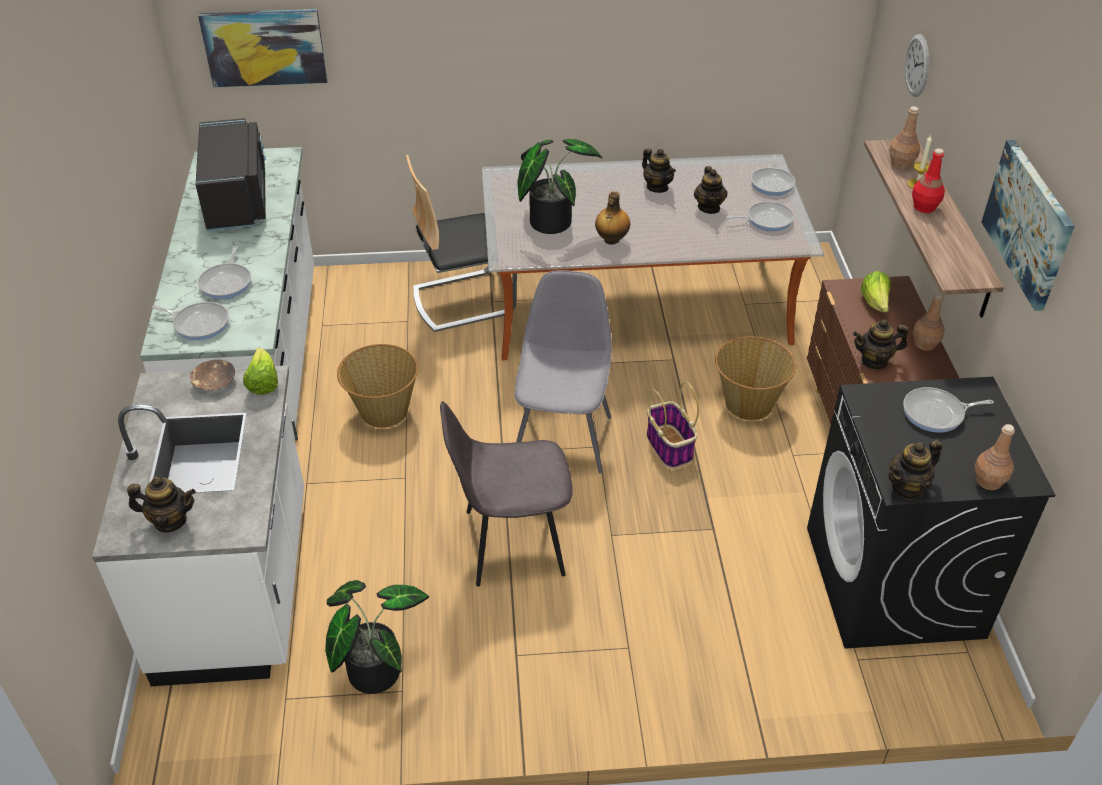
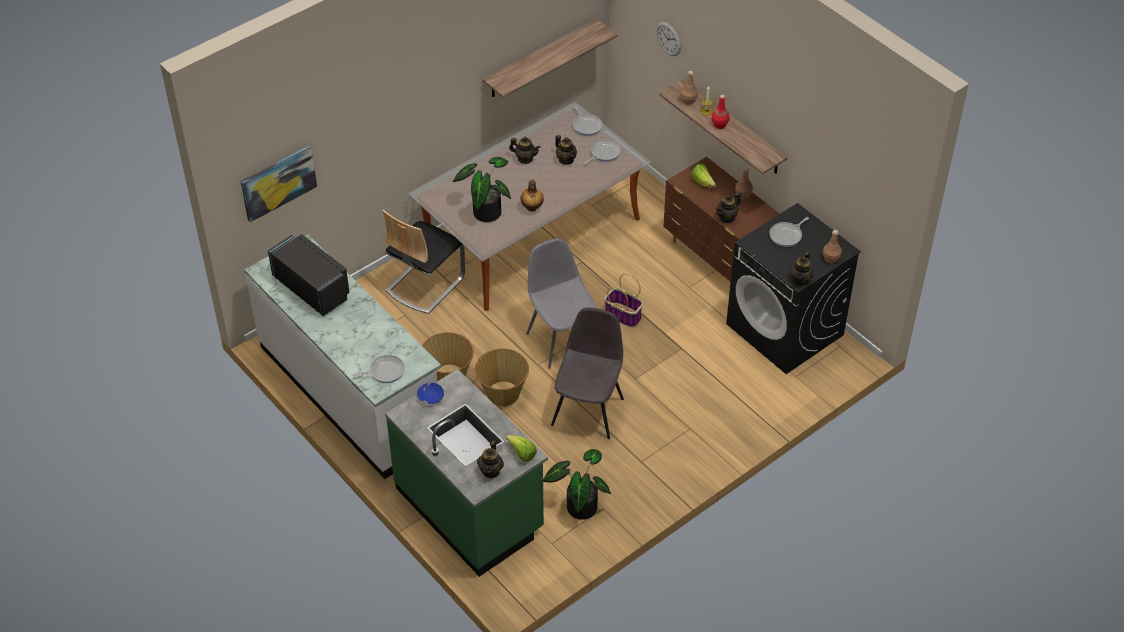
camera: 35 degrees left, 5 degrees up
(170, 520) = (491, 470): teapot -> teapot turned 135 degrees clockwise
(214, 382) = (430, 397): brown bowl -> blue bowl
(227, 282) = (371, 341): frying pan -> none
(238, 587) = (470, 509): white counter -> green counter
(263, 383) = (456, 384): lettuce -> lettuce (522, 454)
(510, 543) = (588, 410): grey chair -> grey chair turned 150 degrees clockwise
(734, 56) = (540, 59): none -> shelf
(748, 403) = (643, 268): basket -> basket (502, 393)
(1028, 223) = (794, 125): picture -> none

